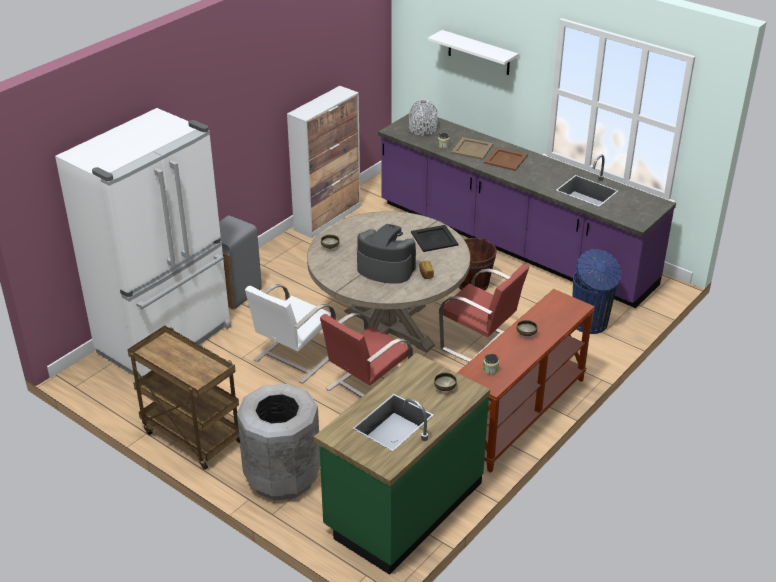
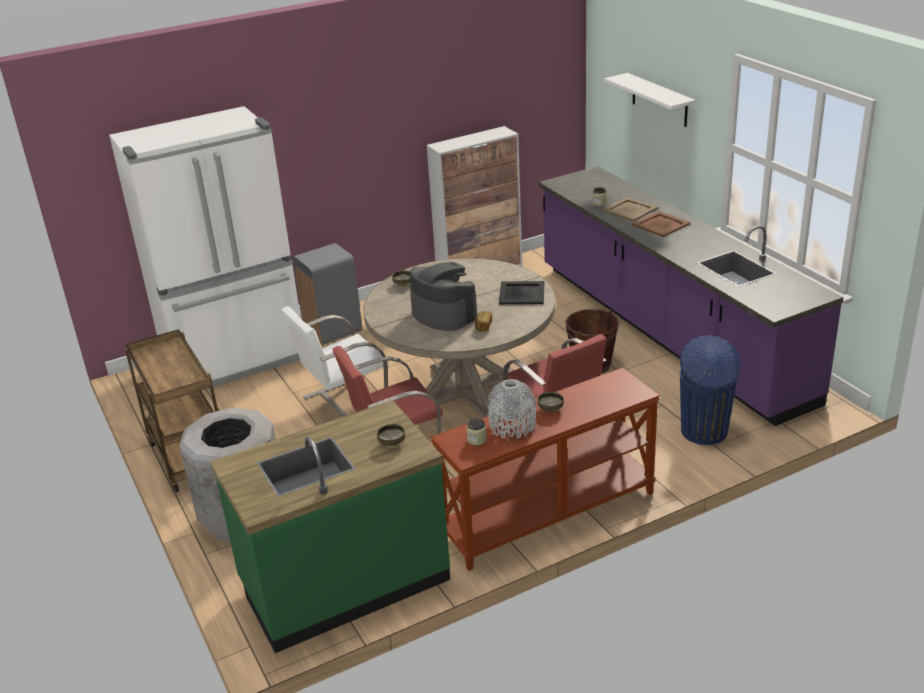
camera: 25 degrees right, 5 degrees down
(422, 129) = (589, 185): grey vase -> grey vase (512, 426)

